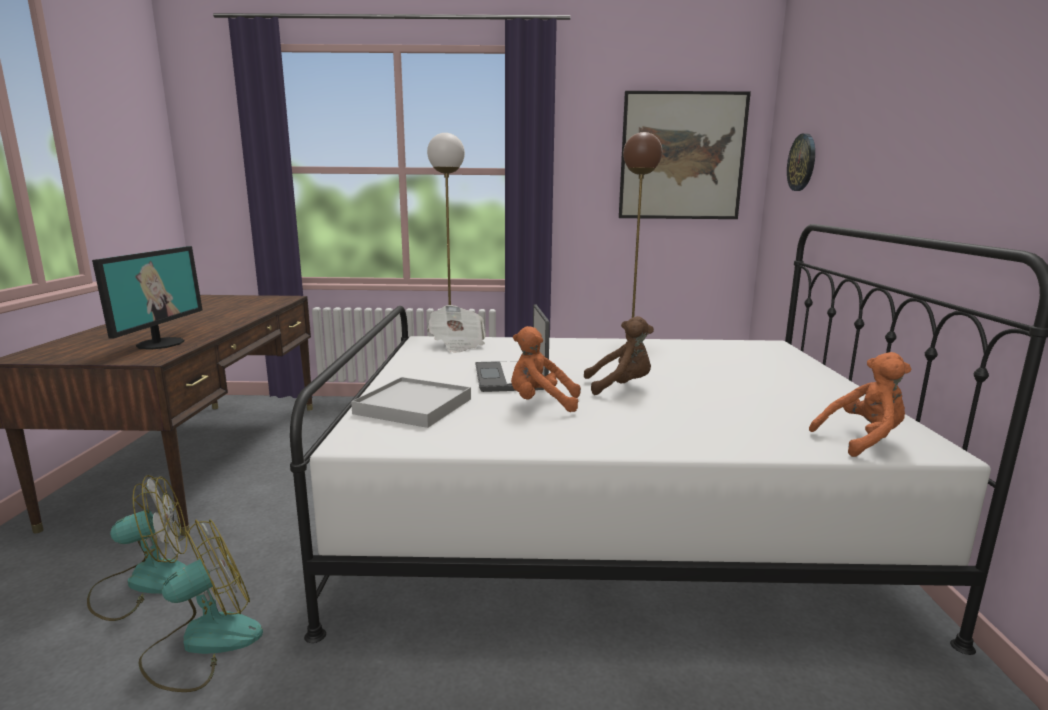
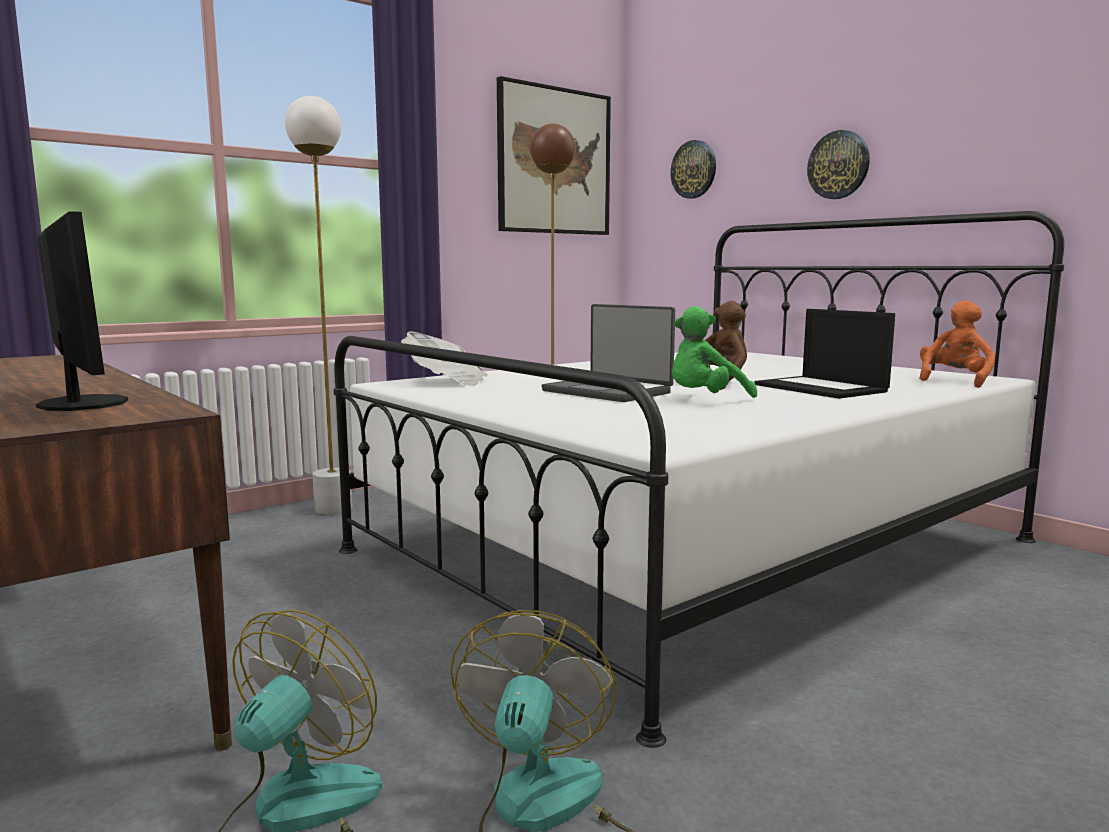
camera: 40 degrees left, 5 degrees down
(413, 406) = (605, 419): white tray -> none
(541, 404) = (705, 400): orange plush toy -> green plush toy
(682, 415) = (822, 388): none -> laptop
(890, 169) = (838, 165): none -> wall clock

